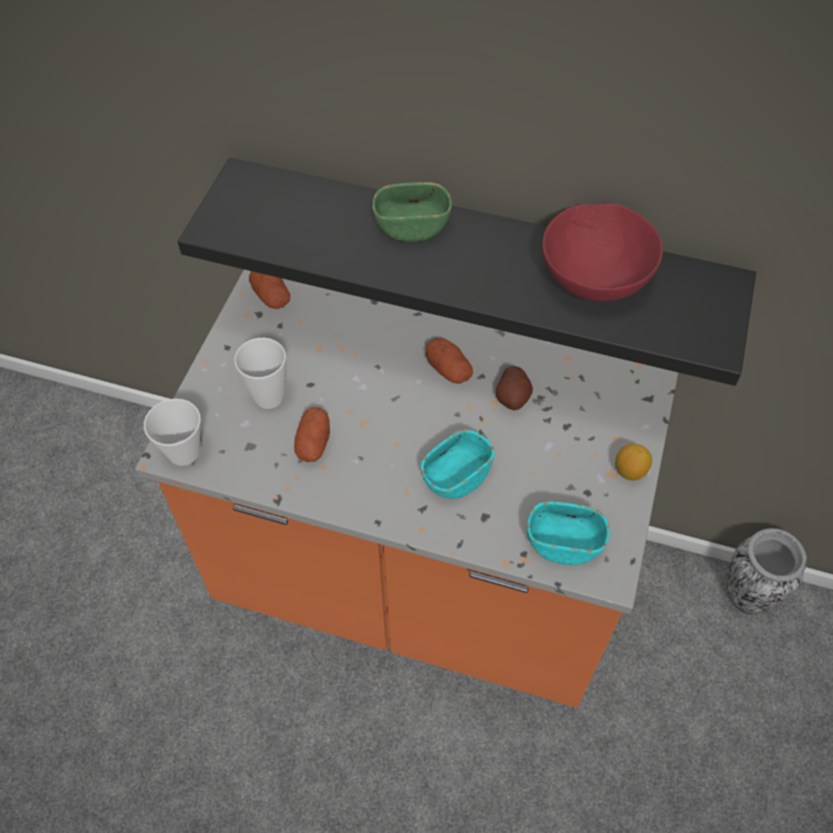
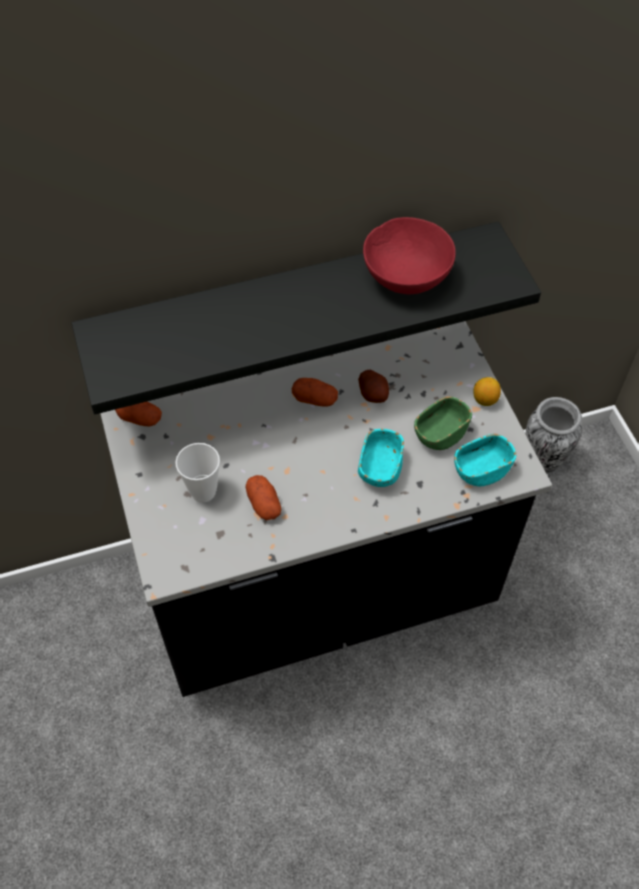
camera: 35 degrees left, 0 degrees up
(184, 452) = (174, 567): cup -> none
(412, 227) = (256, 304): green bowl -> green bowl (440, 434)
(416, 581) = (319, 589): orange counter -> black counter

